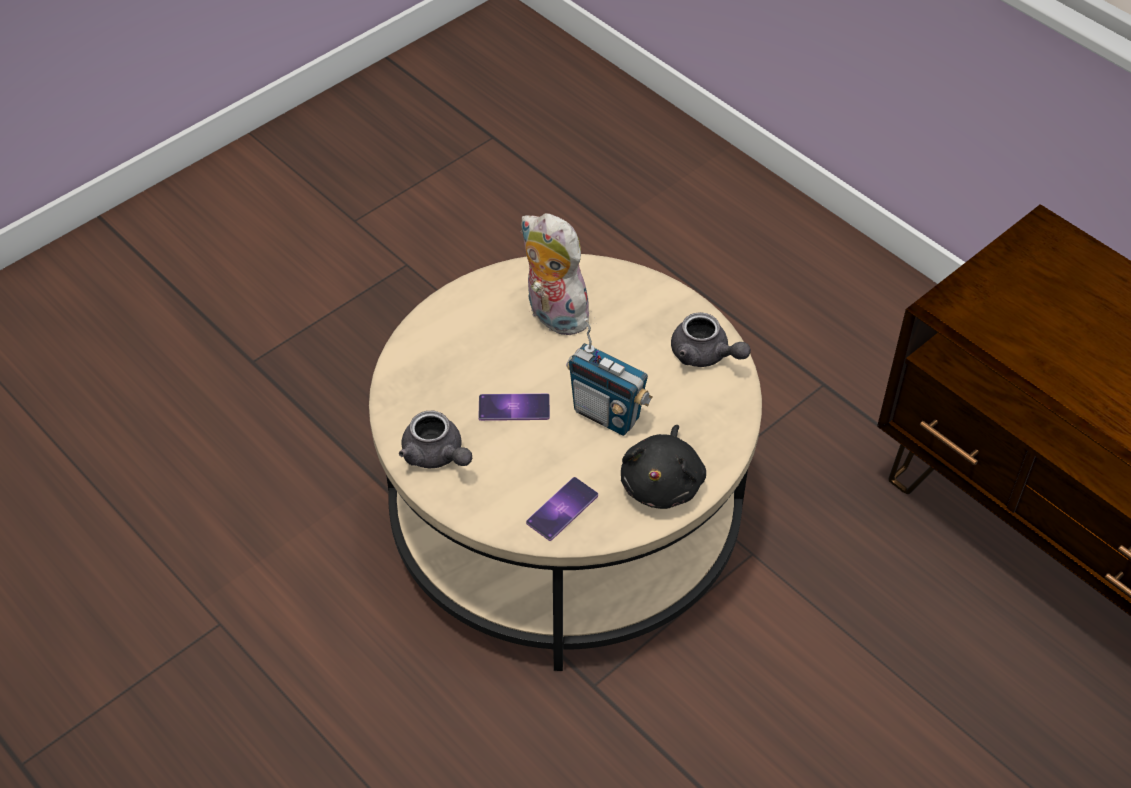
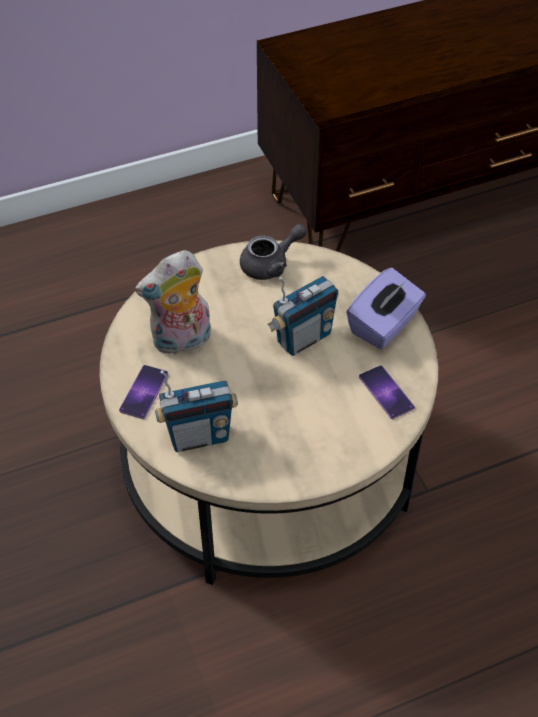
camera: 70 degrees left, 0 degrees up
(435, 367) = (199, 436): none -> radio
(436, 456) = (298, 461): grey teapot -> none
(514, 407) = (269, 394): phone -> phone (144, 392)
(663, 483) = (384, 325): black plush toy -> purple tissue box

